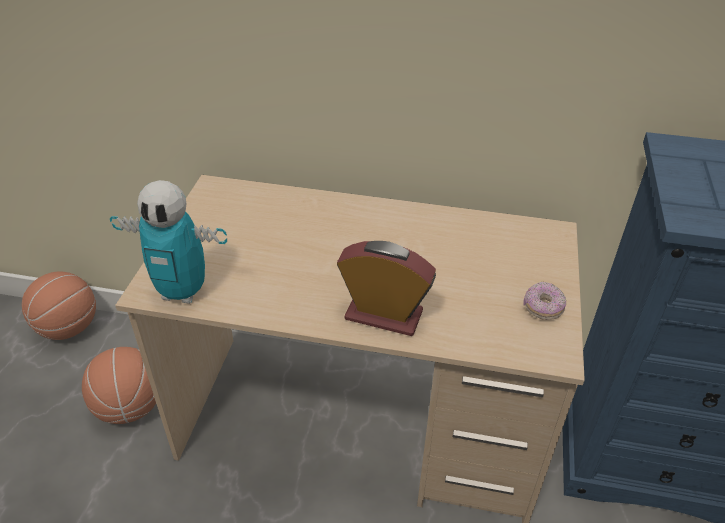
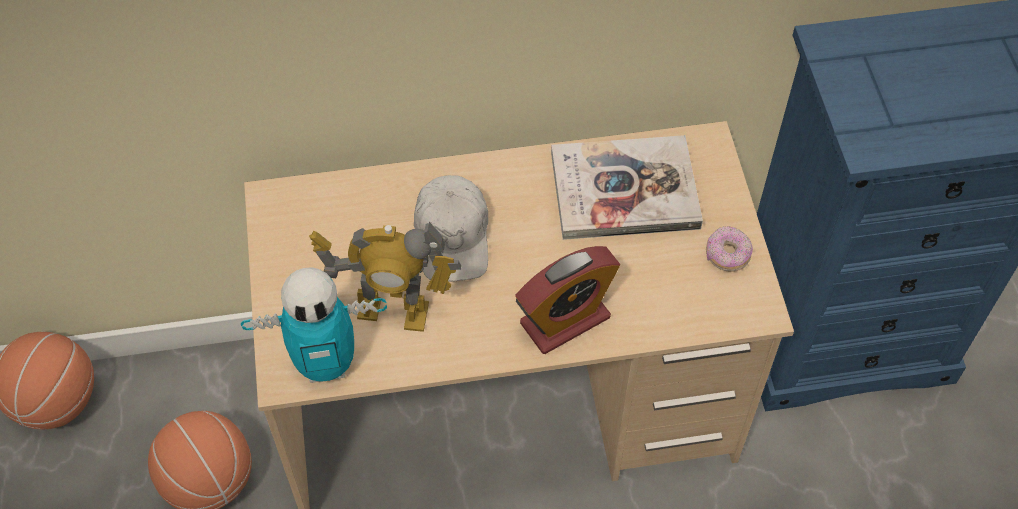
camera: 20 degrees left, 15 degrees up
(253, 273) = (393, 312): none -> toy robot
(325, 239) = (453, 237): none -> white cap
(383, 315) = (565, 320): alarm clock -> alarm clock turned 150 degrees clockwise
(474, 244) = (624, 190): none -> book

